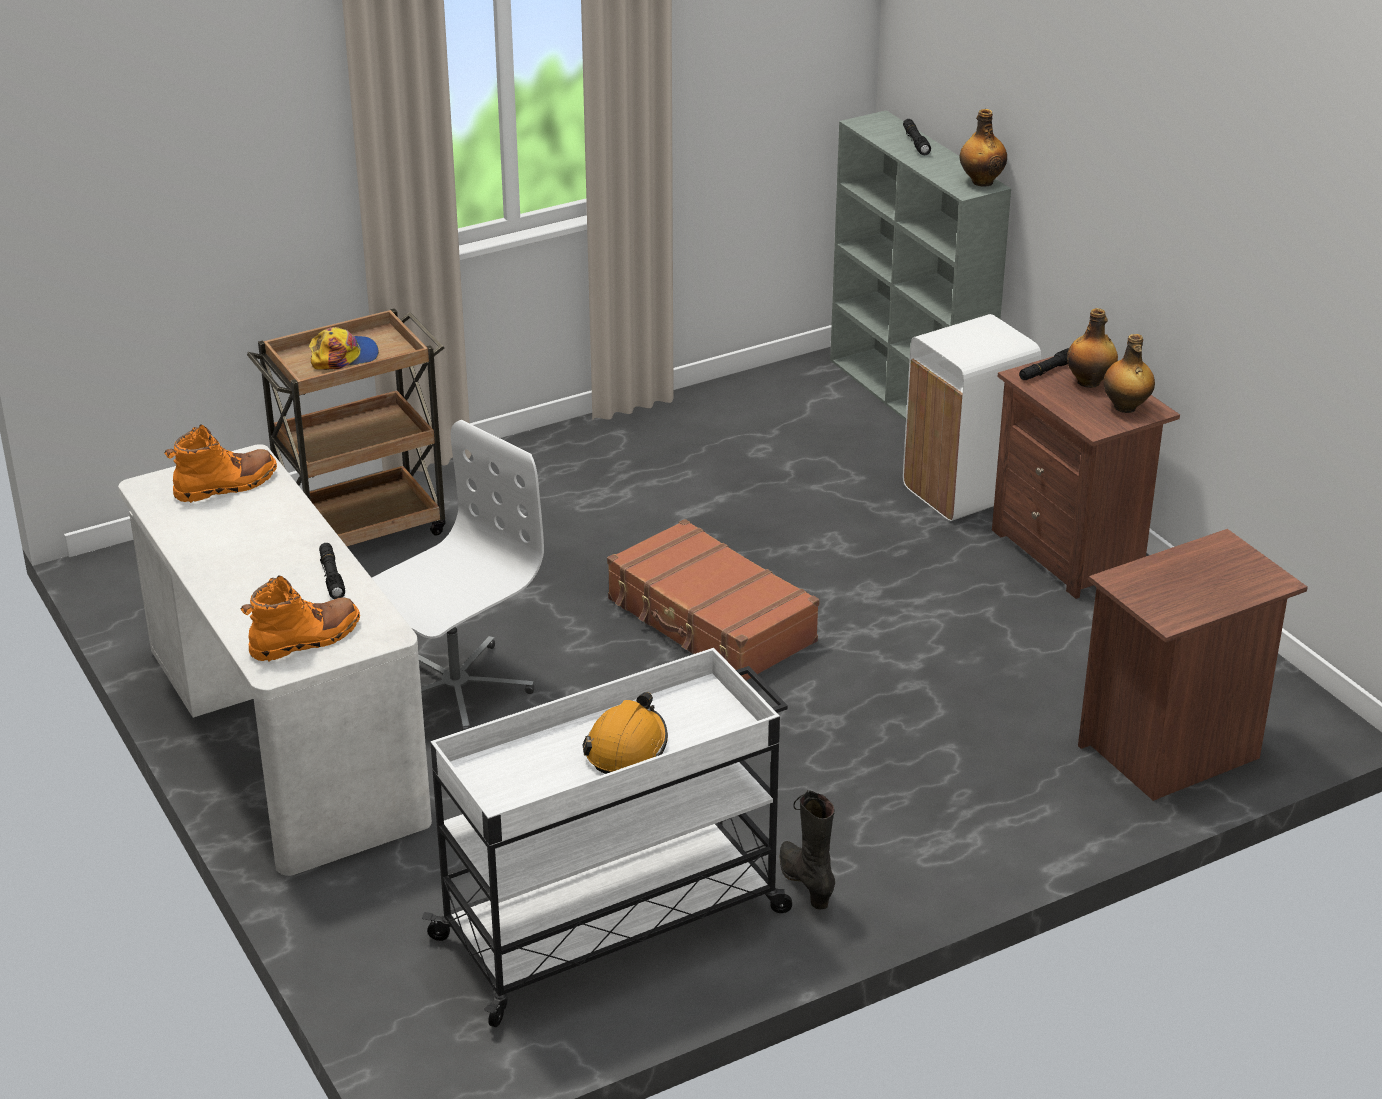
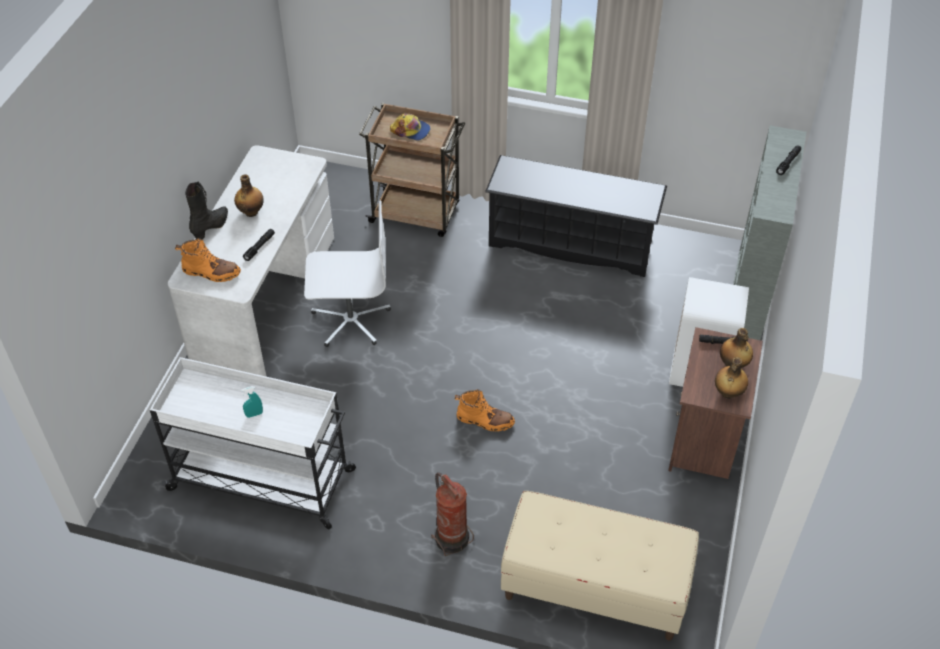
camera: 45 degrees right, 15 degrees up
(226, 485) = (285, 172): orange boot -> orange boot (485, 420)
(624, 454) = (571, 244): none -> black shoe rack
(626, 747) = (254, 414): orange hard hat -> turquoise spray bottle
(710, 622) = (489, 361): brown suitcase -> none
(806, 883) = (353, 522): black boot -> black boot (211, 227)
(946, 815) = (451, 537): none -> fire extinguisher
(981, 181) = (783, 210): bottle -> bottle (251, 212)
(1172, 751) = (594, 588): brown nightstand -> beige bench

